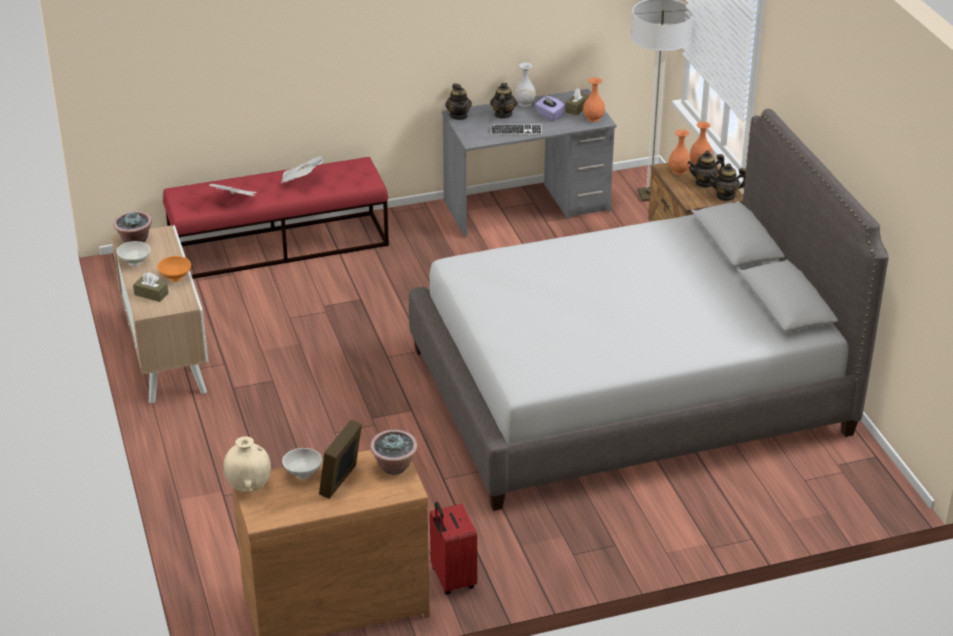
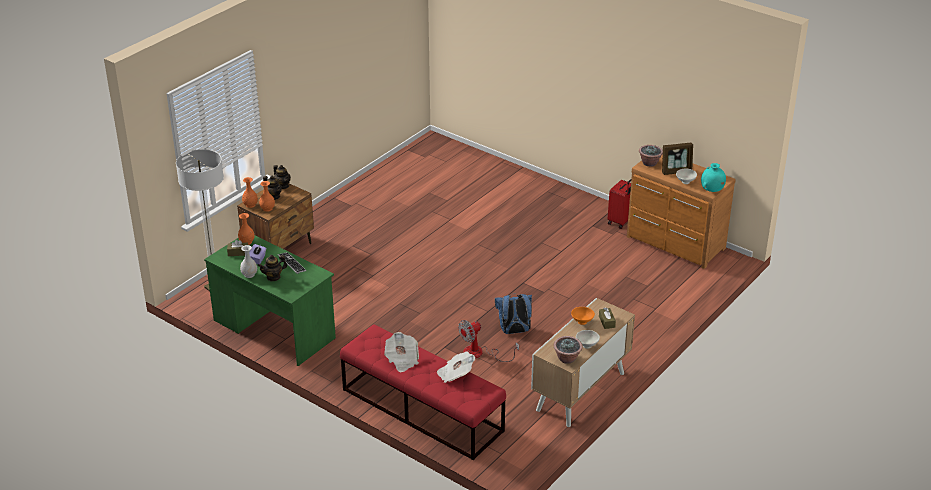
camera: 125 degrees left, 0 degrees up
(249, 487) = (711, 191): beige vase -> turquoise vase
(318, 318) = (480, 353): none -> fan
(325, 358) = (514, 331): none -> blue backpack
(458, 116) = (292, 293): teapot -> none
(526, 207) = (274, 329): grey desk -> green desk
(629, 391) = (431, 225): grey bed -> none

